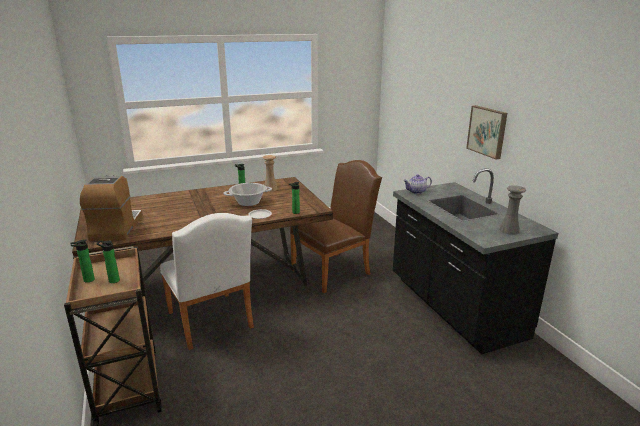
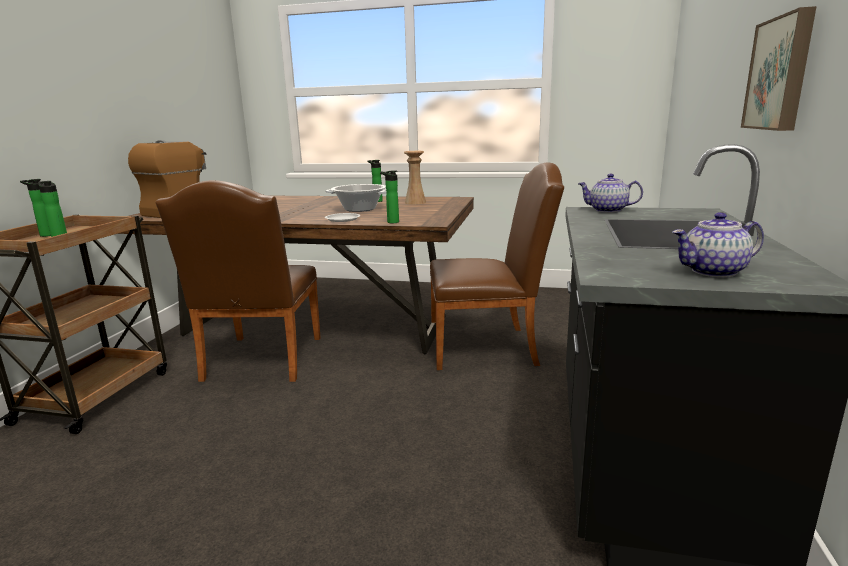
camera: 35 degrees right, 5 degrees down
(212, 323) = (260, 362): white chair -> brown chair
(509, 230) = (713, 272): grey vase -> teapot

